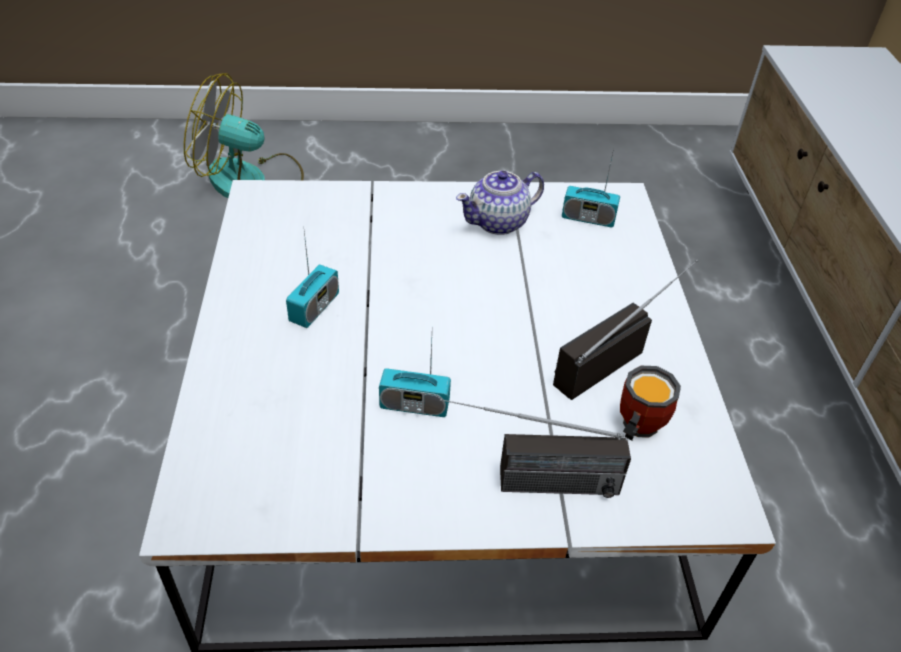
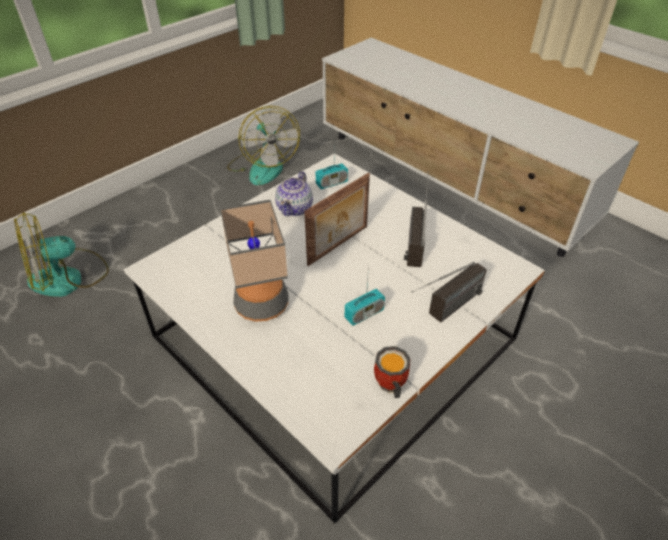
camera: 40 degrees left, 0 degrees up
(314, 308) = (261, 304): radio -> table lamp
(494, 301) = (339, 246): none -> picture frame
(596, 174) = (263, 166): none -> fan
(635, 427) = (455, 261): mug -> mug (389, 387)

